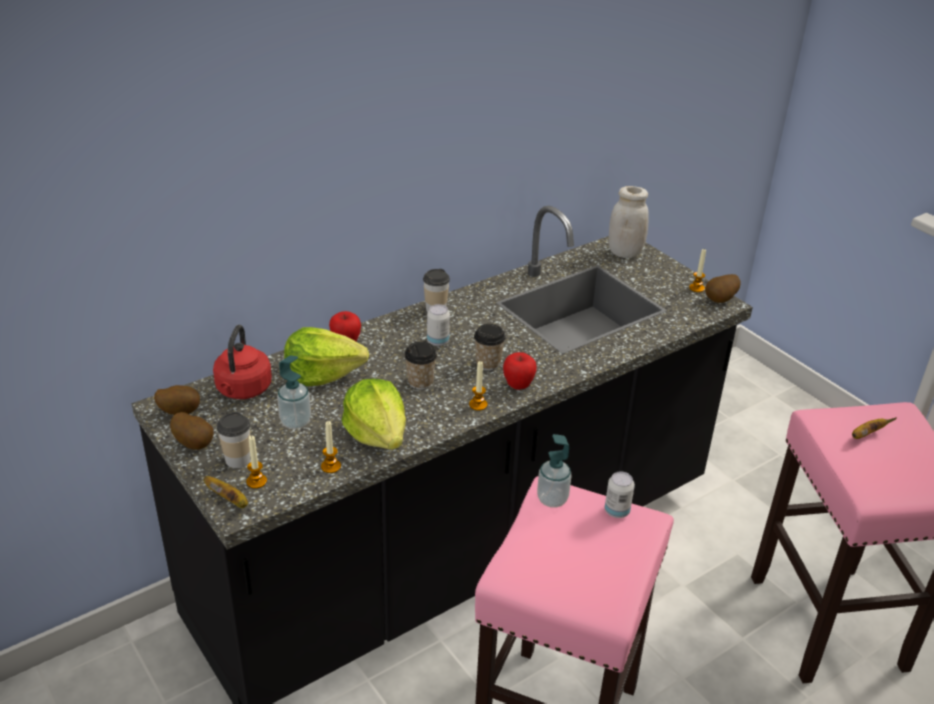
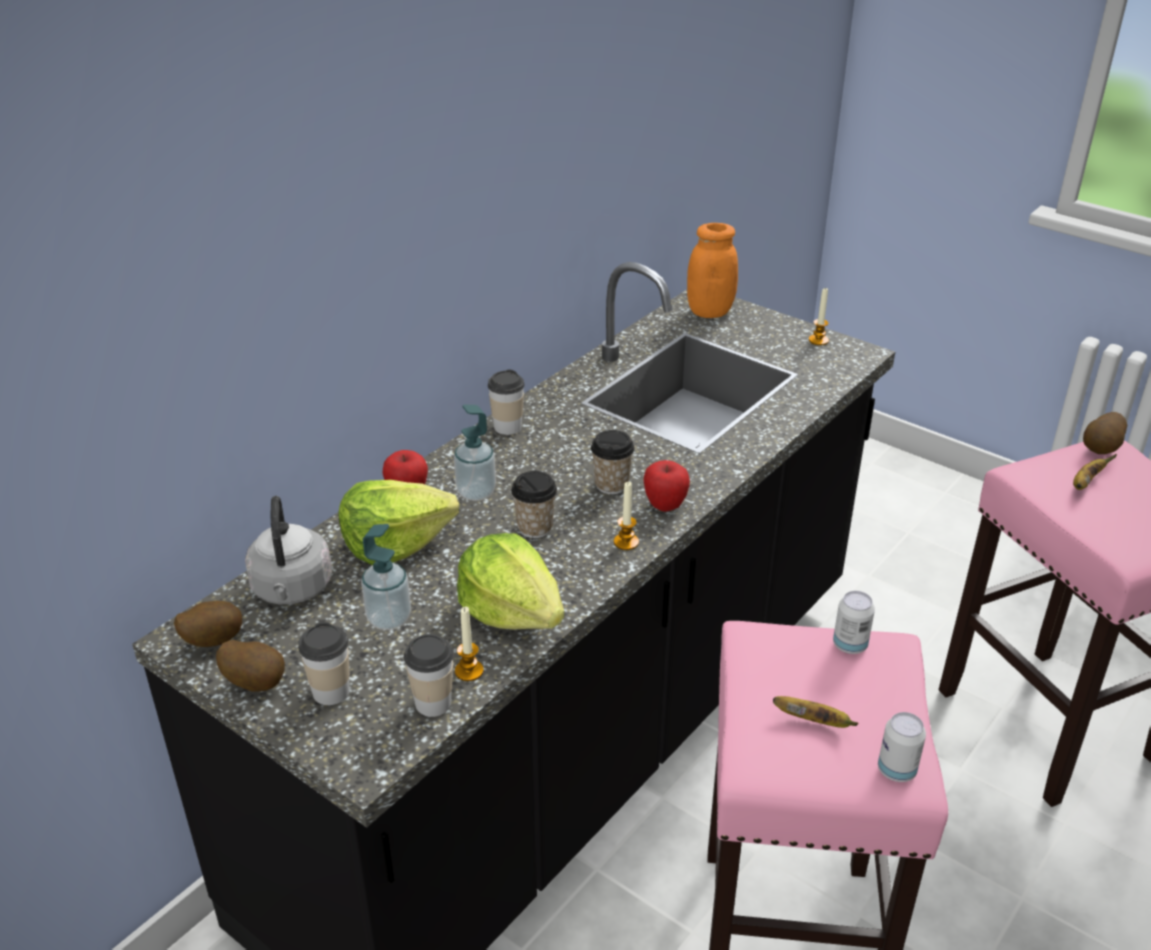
camera: 15 degrees left, 0 degrees up
(229, 500) = (346, 754): banana -> banana (813, 722)
(243, 390) = (292, 590): red kettle -> grey kettle
(256, 481) = (373, 717): candle -> none
(298, 481) = (433, 703): none -> cup
(438, 341) = (531, 468): can -> can (896, 770)
(552, 499) = (762, 648): soap dispenser -> soap dispenser (476, 492)
(625, 252) = (709, 311): white jar -> orange jar
(721, 300) = (855, 350): potato -> potato (1101, 450)

